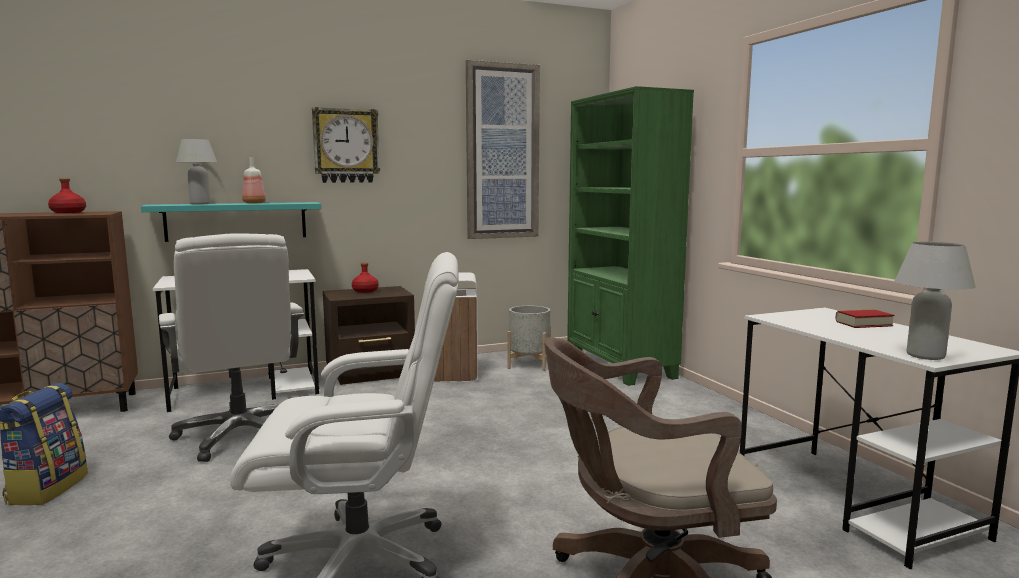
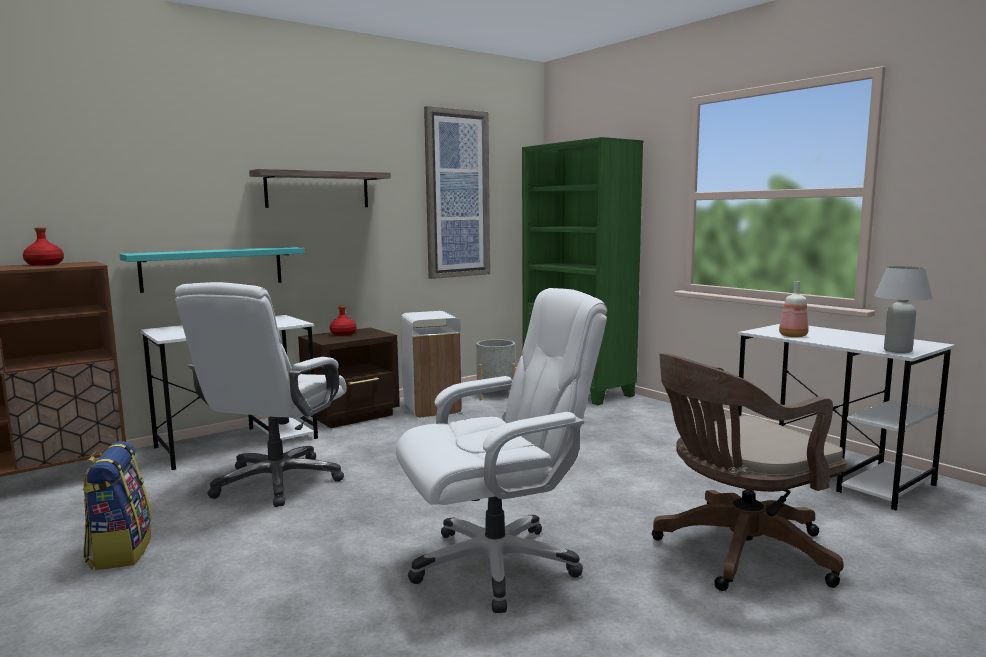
camera: 15 degrees left, 0 degrees up
(200, 204) = (181, 251): white table lamp -> none
(241, 435) = (276, 482): white office chair -> white office chair turned 60 degrees clockwise
(253, 203) = (234, 249): bottle -> bottle (792, 336)
(346, 146) = (317, 189): wall clock -> shelf
(863, 323) = (829, 332): book -> none

